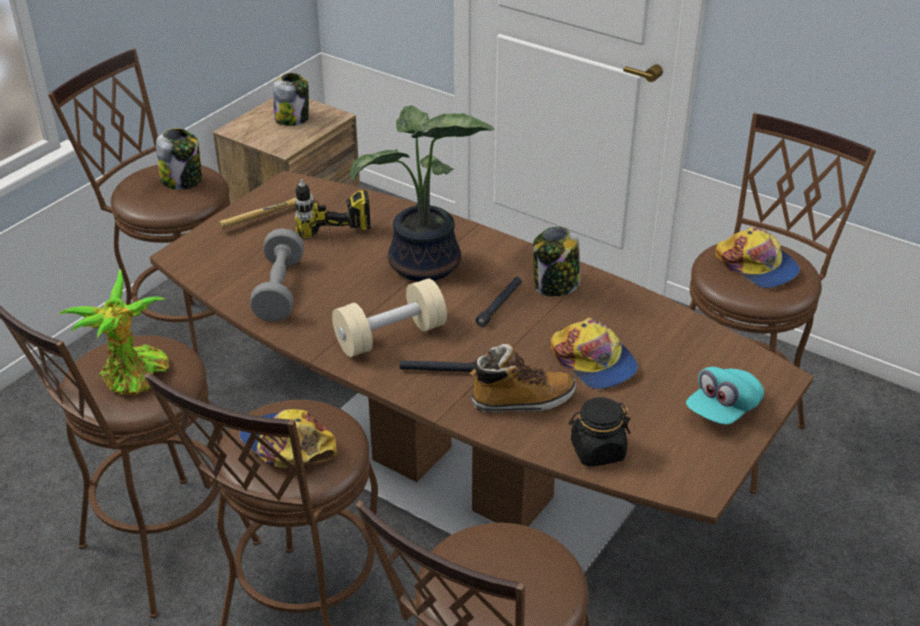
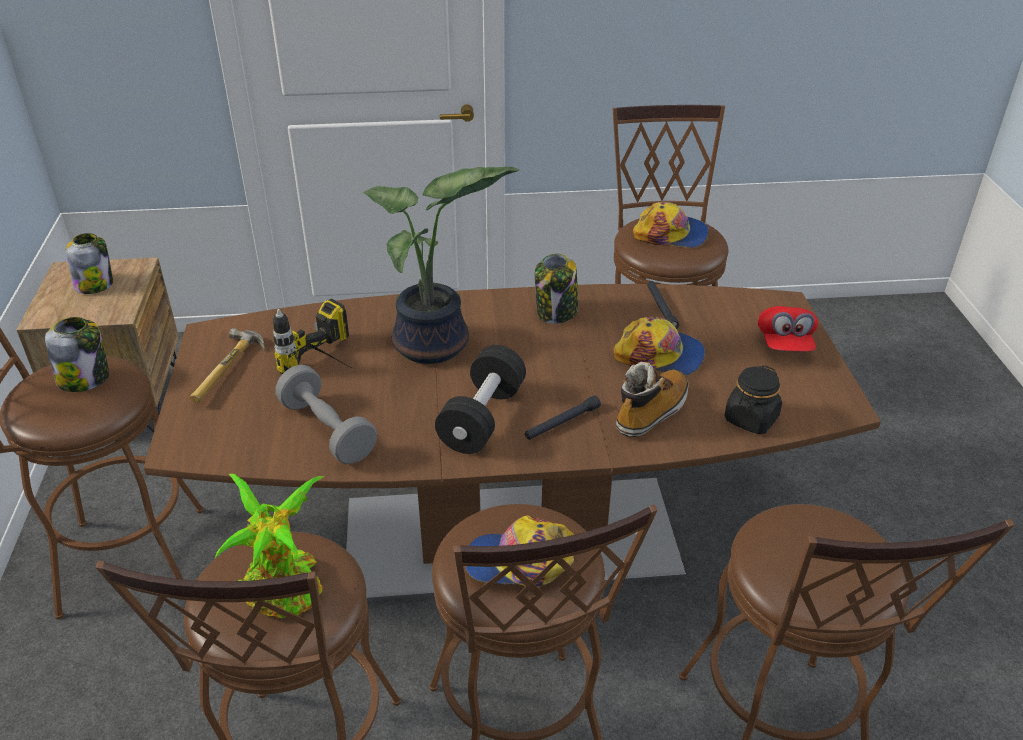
camera: 40 degrees left, 0 degrees up
(390, 336) = (482, 418): beige dumbbell -> black dumbbell
(499, 305) = (535, 347): black flashlight -> black flashlight (661, 309)
(722, 409) = (784, 343): turquoise cap -> red cap

